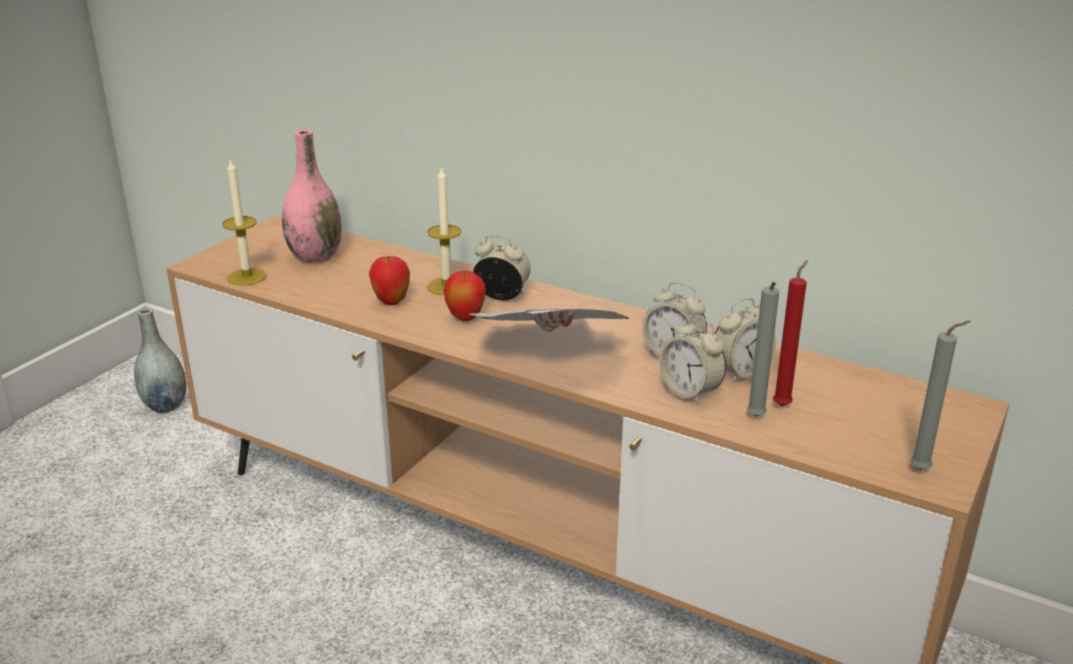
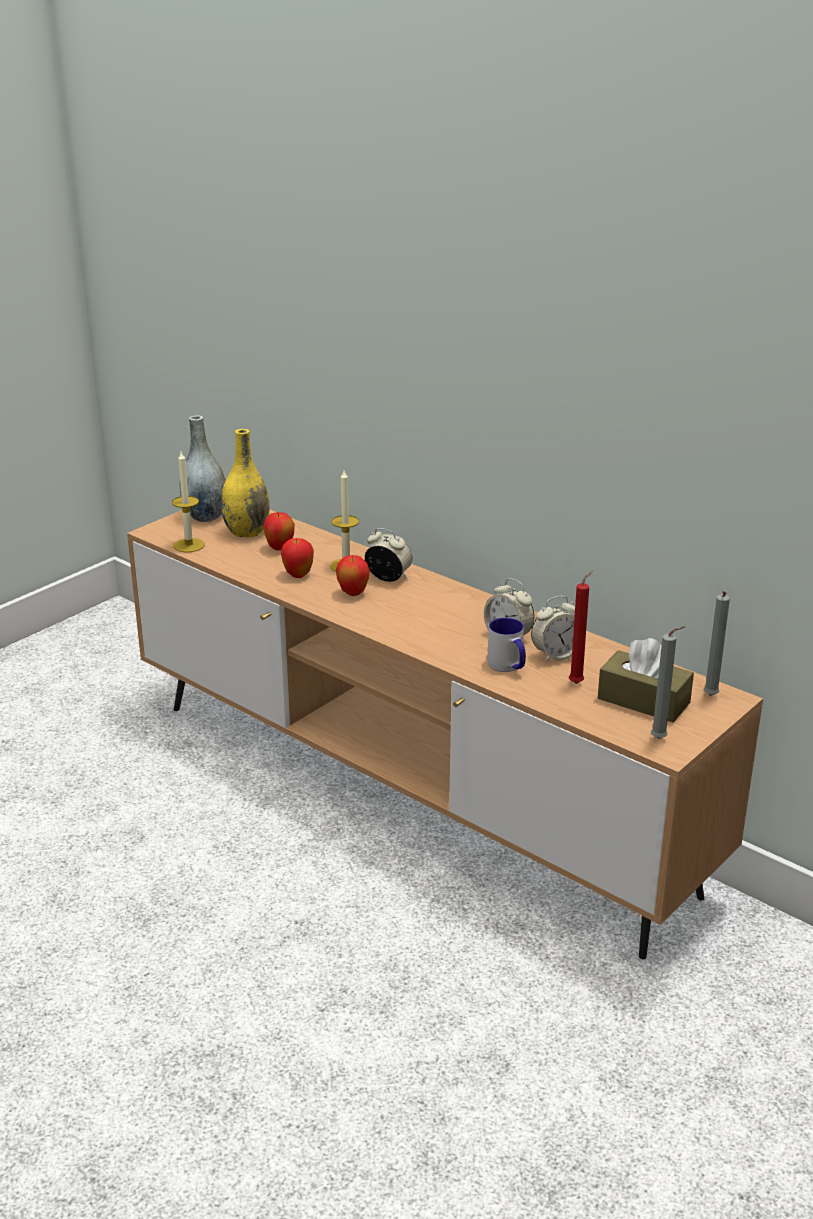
camera: 10 degrees right, 0 degrees up
(165, 406) = (122, 648): grey vase -> grey vase (205, 516)
(315, 257) = (247, 532): pink vase -> yellow vase
(360, 272) = (280, 548): none -> apple
(549, 354) = (409, 628): newspaper -> none
(690, 392) = (508, 666): alarm clock -> mug
(755, 418) = (550, 690): grey candle -> grey candle (710, 697)
(874, 420) = (643, 700): none -> brown tissue box

